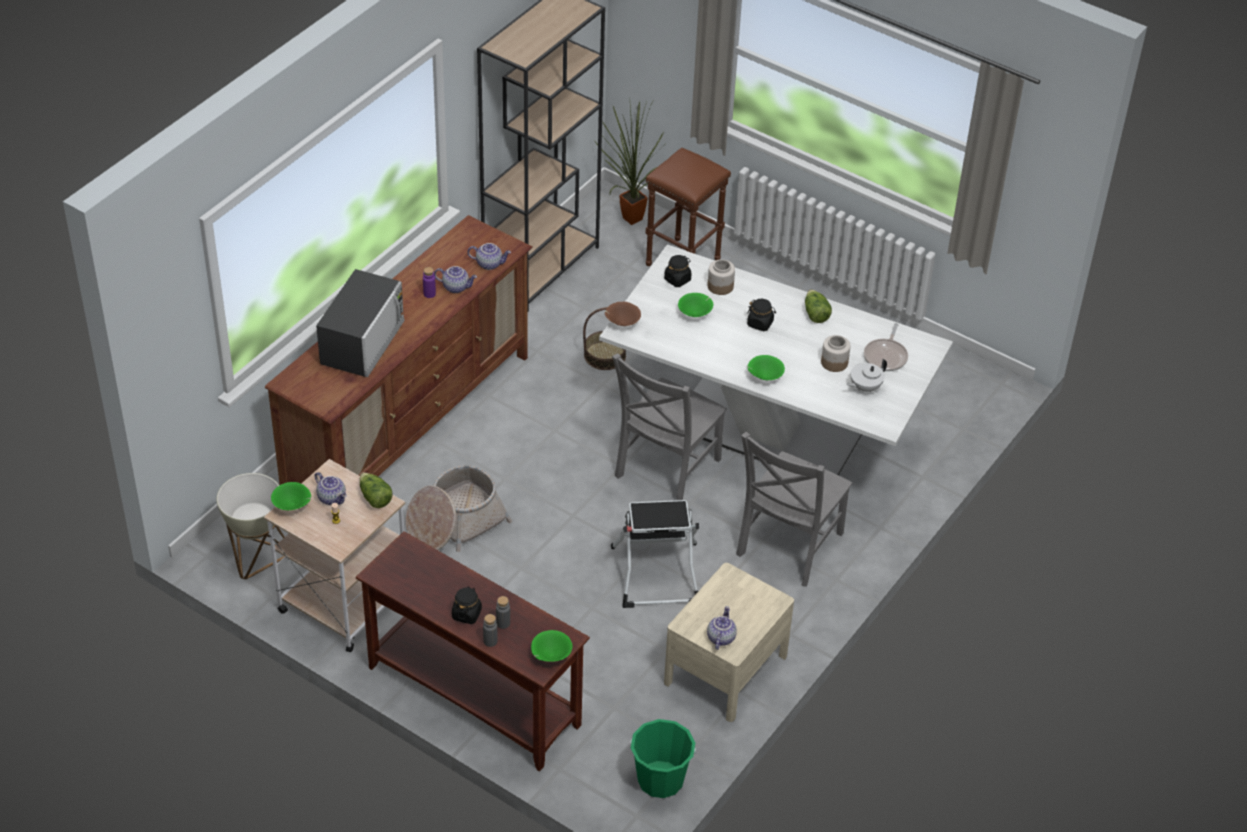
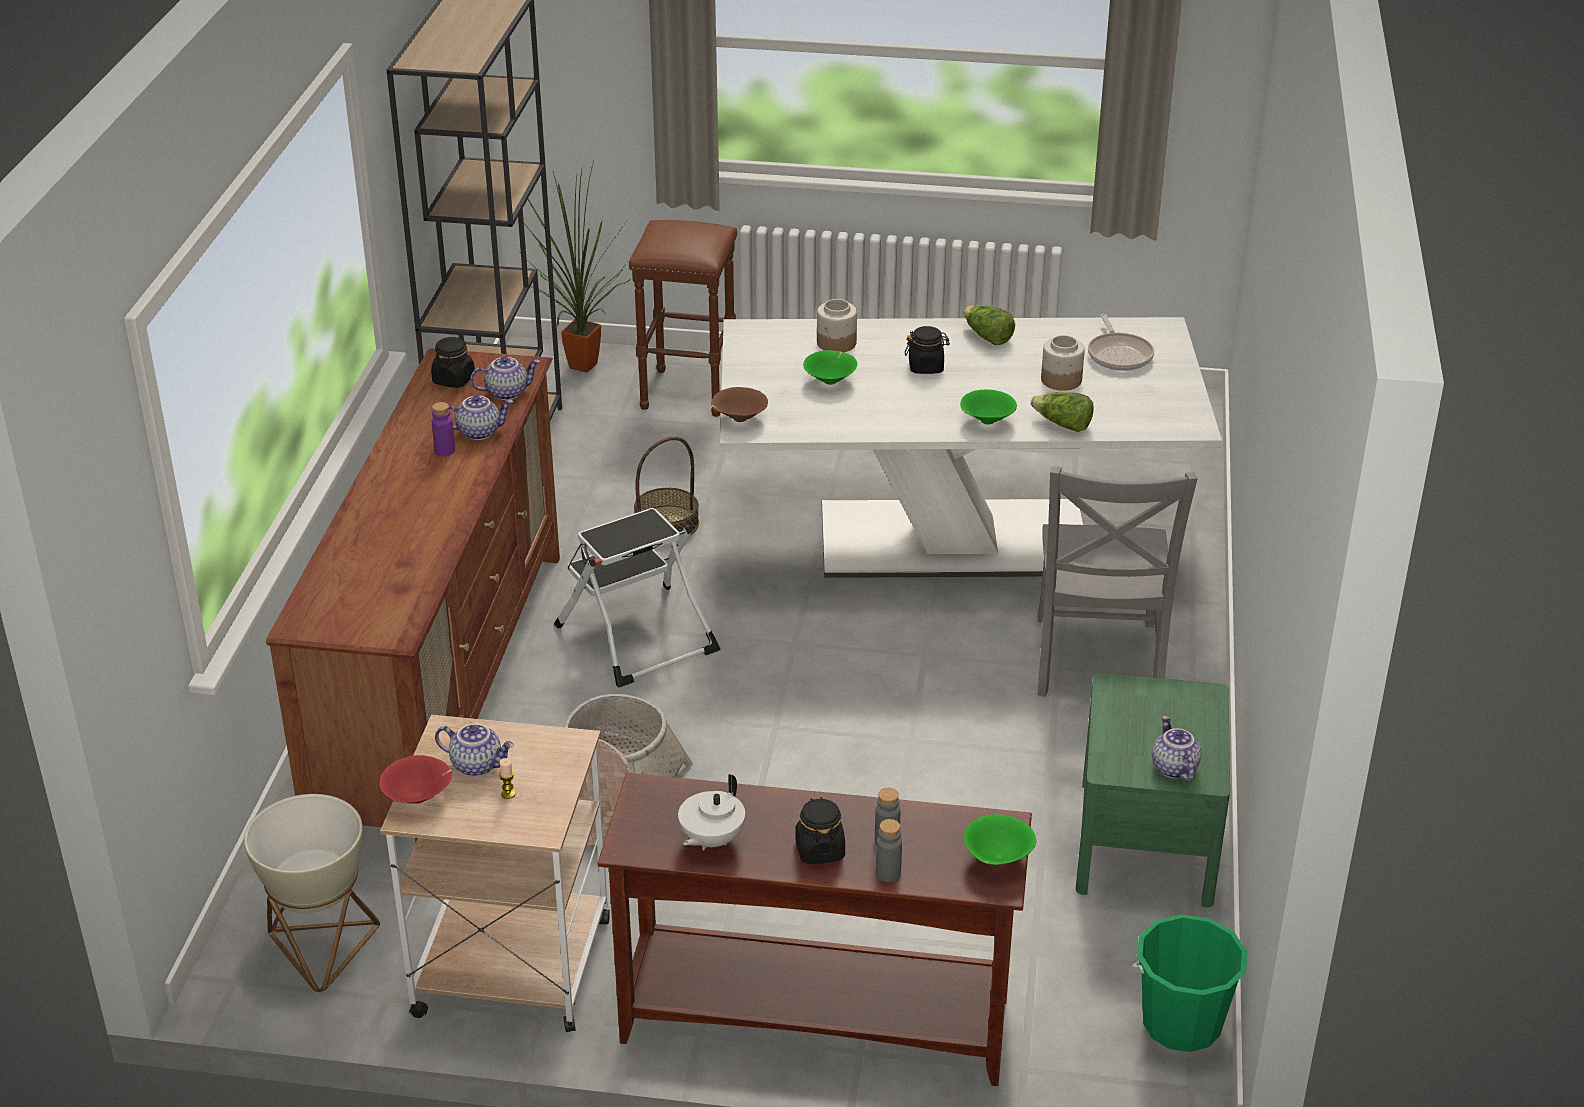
camera: 25 degrees left, 10 degrees down
(292, 506) = (419, 798): green bowl -> red bowl
(363, 343) = (387, 538): microwave -> none
(374, 498) = (547, 741): lettuce -> lettuce (1062, 425)
(657, 572) = (949, 754): step ladder -> step ladder (638, 633)
(665, 470) = (858, 629): grey chair -> none
(677, 279) = (772, 351): black jar -> black jar (454, 379)
(725, 669) = (1146, 841): beige nightstand -> green nightstand
(864, 387) = (1125, 394): white teapot -> white teapot (711, 840)

